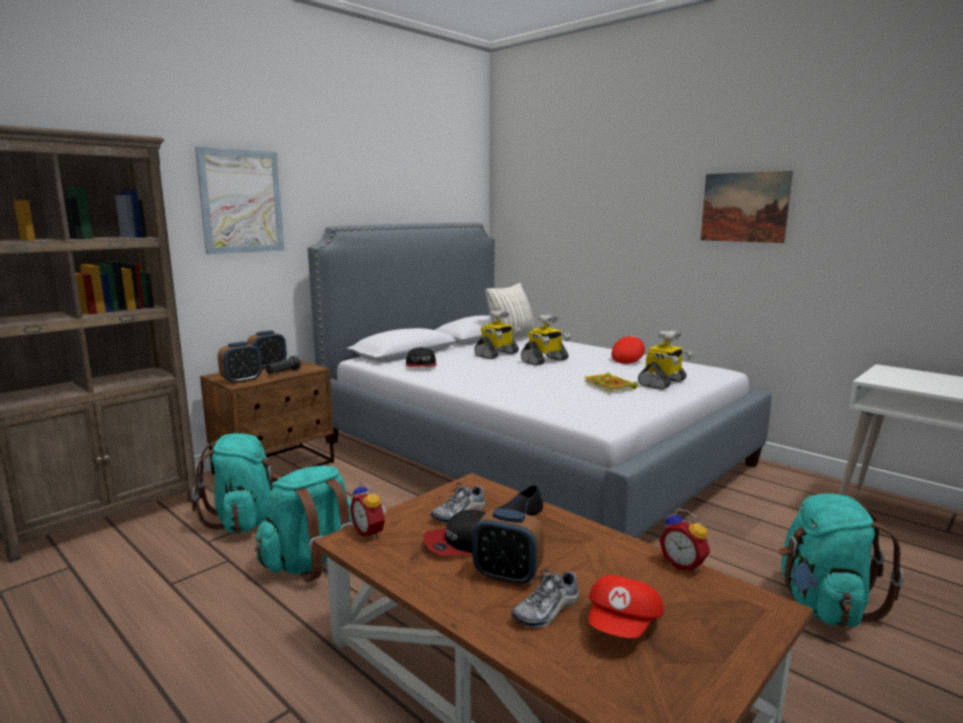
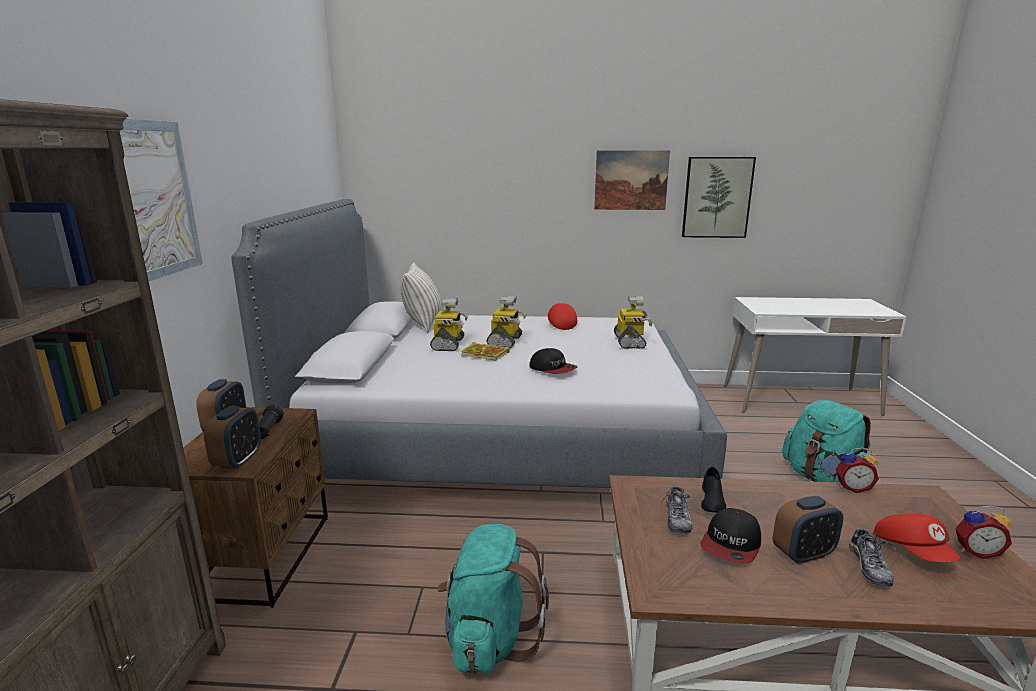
camera: 40 degrees left, 5 degrees up
(244, 520) = (333, 637): turquoise backpack -> none
(370, 532) = (655, 573): alarm clock -> alarm clock (975, 551)
(421, 365) = (406, 376): cap -> cap (553, 369)
(610, 386) = (606, 354): book -> book (486, 354)
(856, 229) = (717, 197): none -> picture

